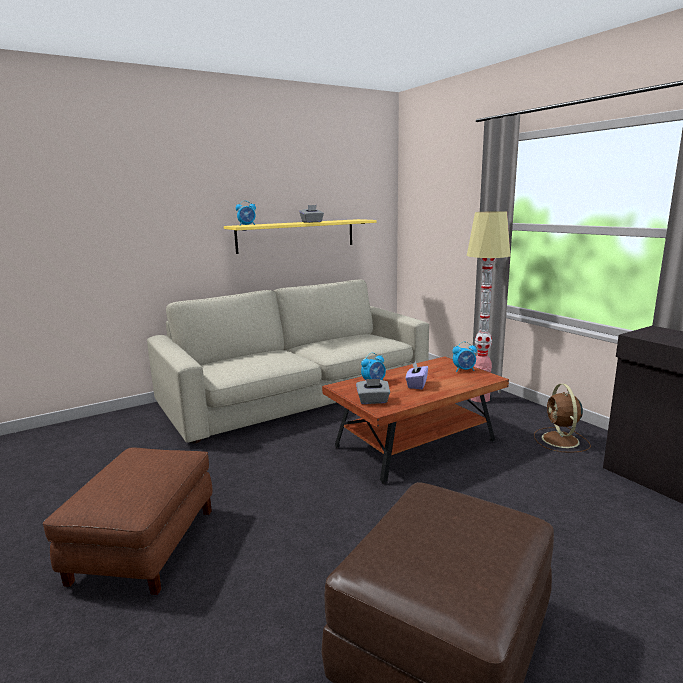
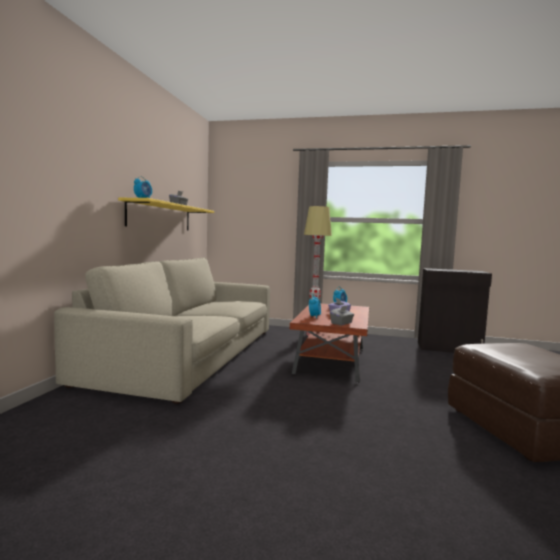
camera: 45 degrees left, 10 degrees down
(144, 544) = (301, 472): brown ottoman -> none
(561, 440) = (385, 344): brown fan -> none

